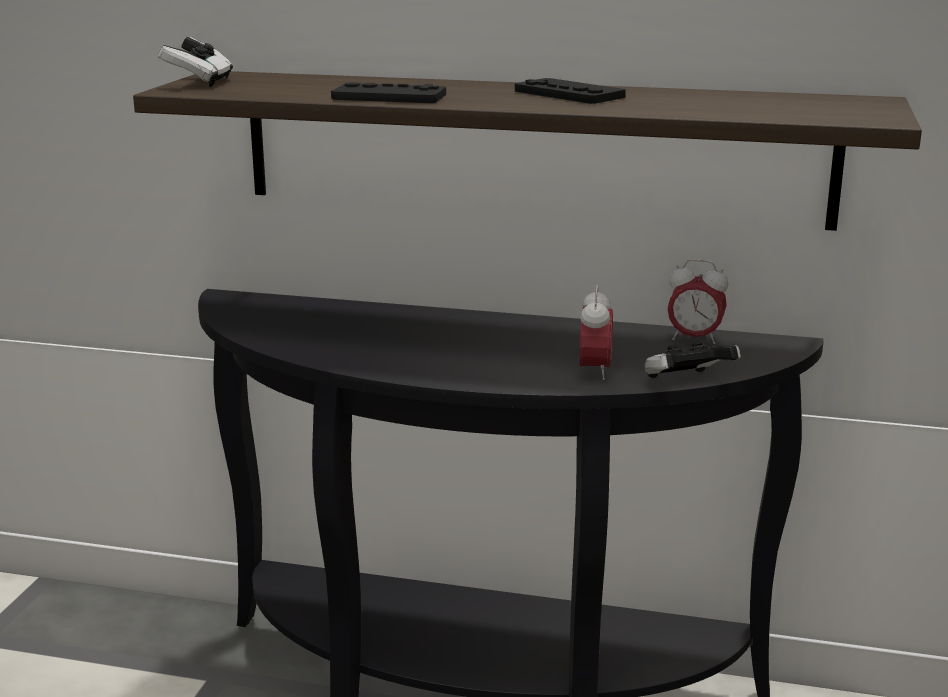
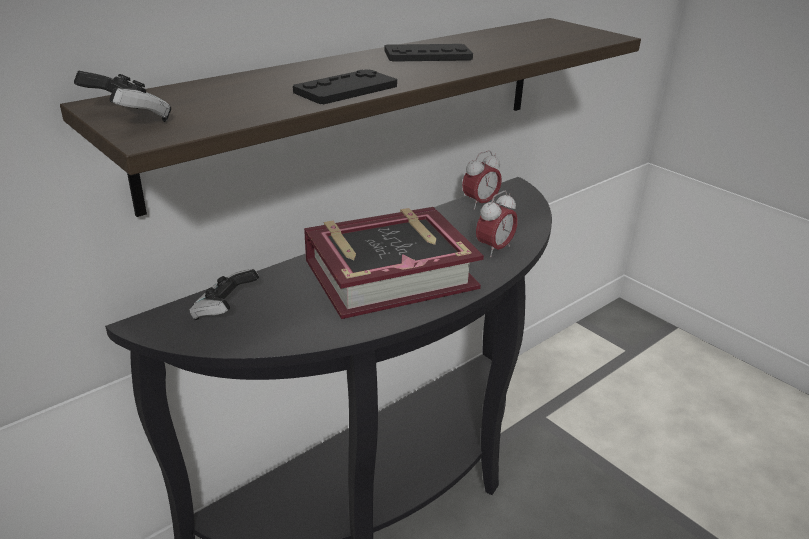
camera: 55 degrees left, 10 degrees up
(450, 344) = (390, 274): none -> book
(594, 371) = (494, 249): alarm clock -> alarm clock turned 90 degrees clockwise
(687, 383) = (541, 233): game controller -> game controller (225, 311)

